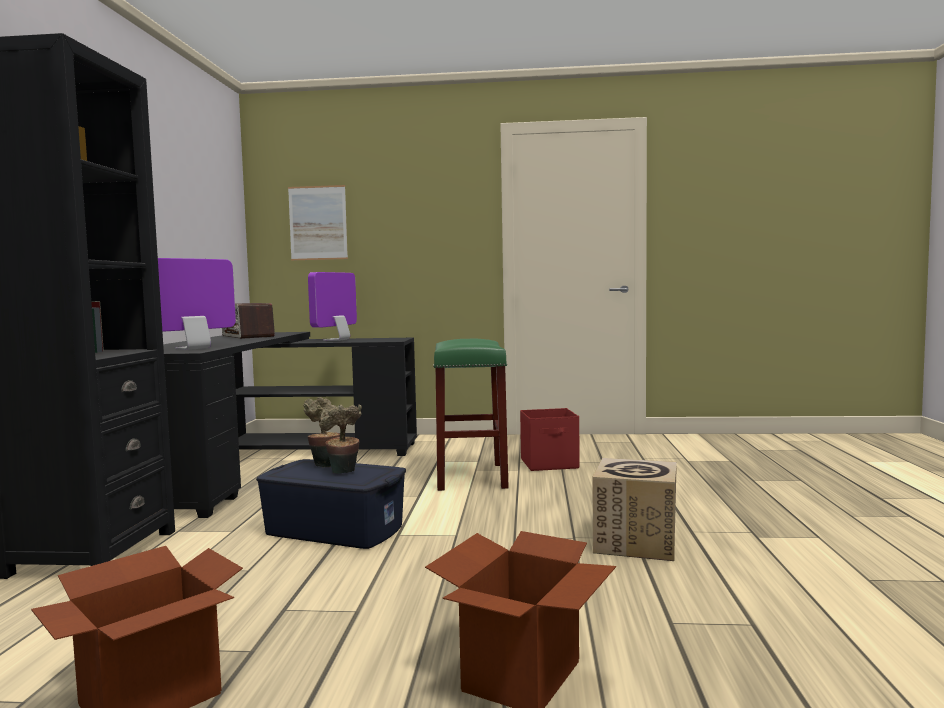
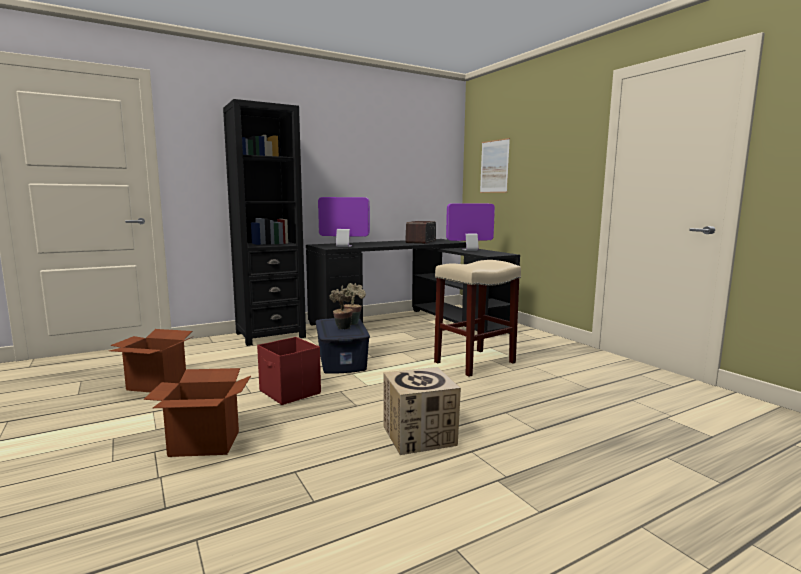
camera: 55 degrees right, 5 degrees up
(472, 477) = (474, 363): green stool -> beige stool
(550, 464) = (546, 374): red storage box -> red storage box (290, 392)

